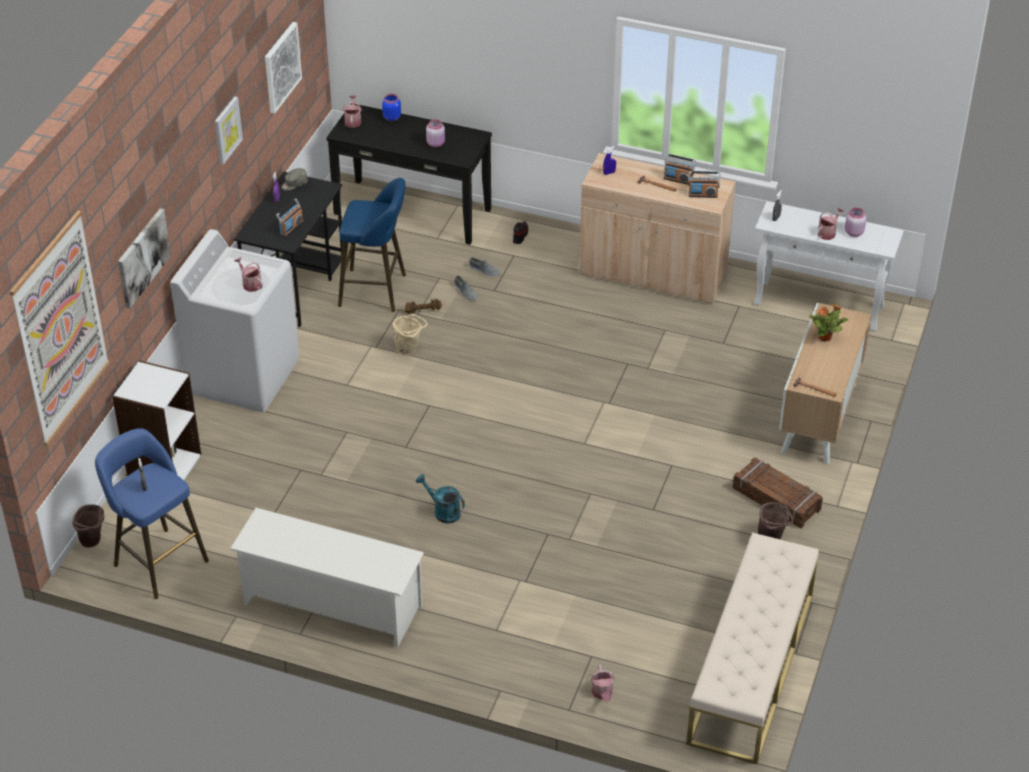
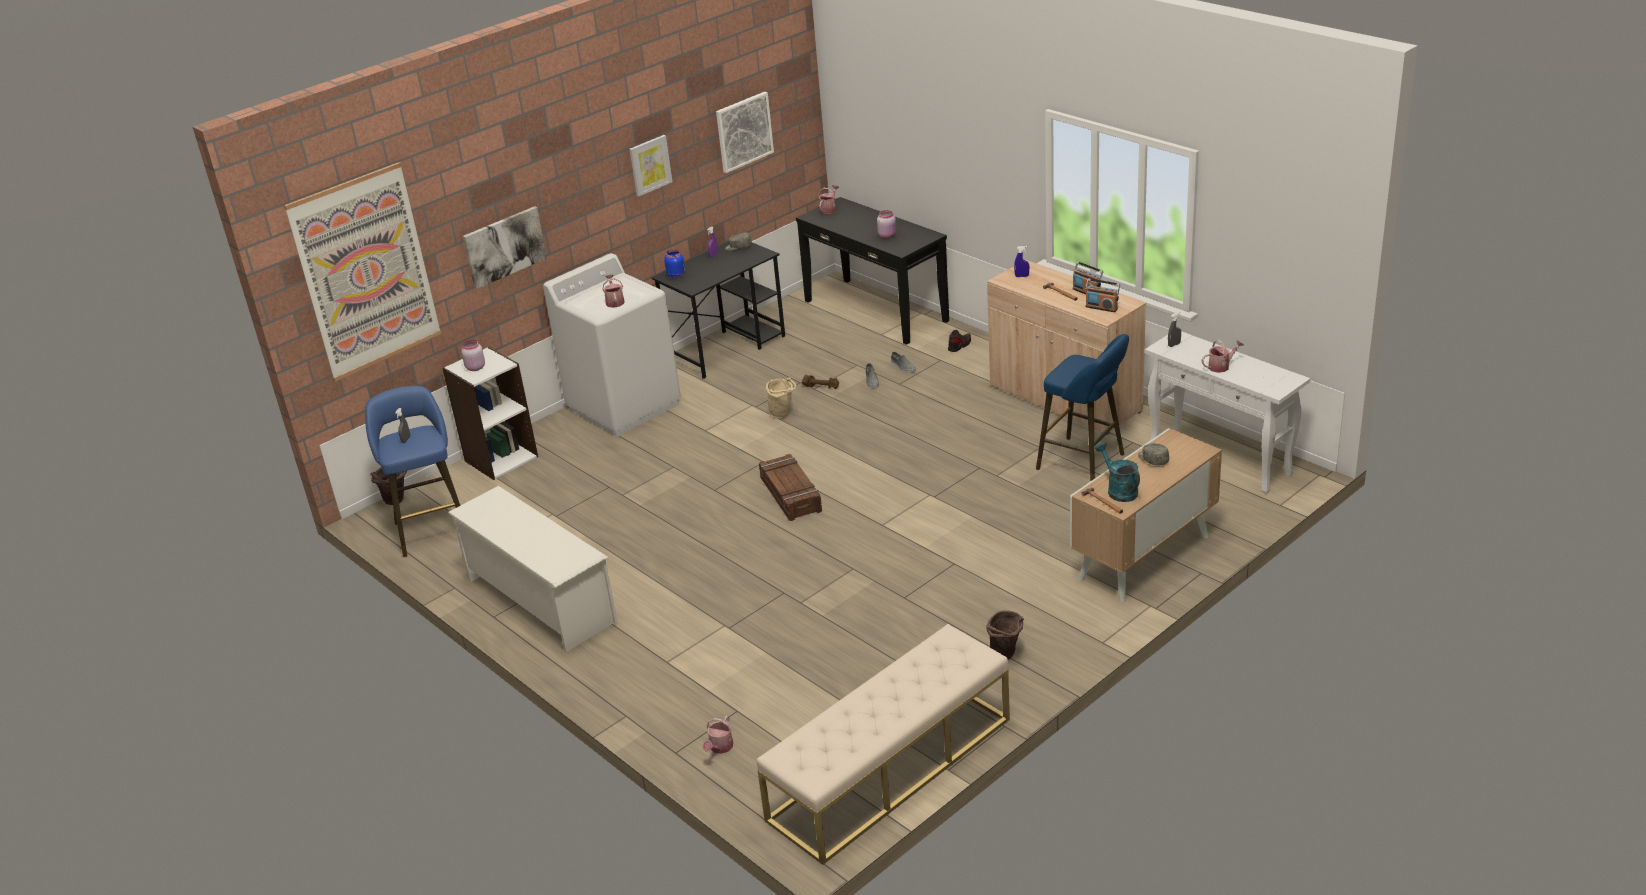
camera: 30 degrees right, 10 degrees down
(291, 228) = (706, 277): radio -> none
(377, 291) = (793, 364): blue stool -> blue stool (1085, 463)
(391, 117) = (865, 211): blue jar -> blue jar (676, 275)
(443, 511) = (702, 550): turquoise watering can -> turquoise watering can (1118, 490)
(776, 499) = (1039, 620): crate -> crate (790, 495)
(825, 337) = (1152, 459): potted plant -> grey cap
(853, 232) = (1250, 371): pink jar -> pink jar (475, 367)

